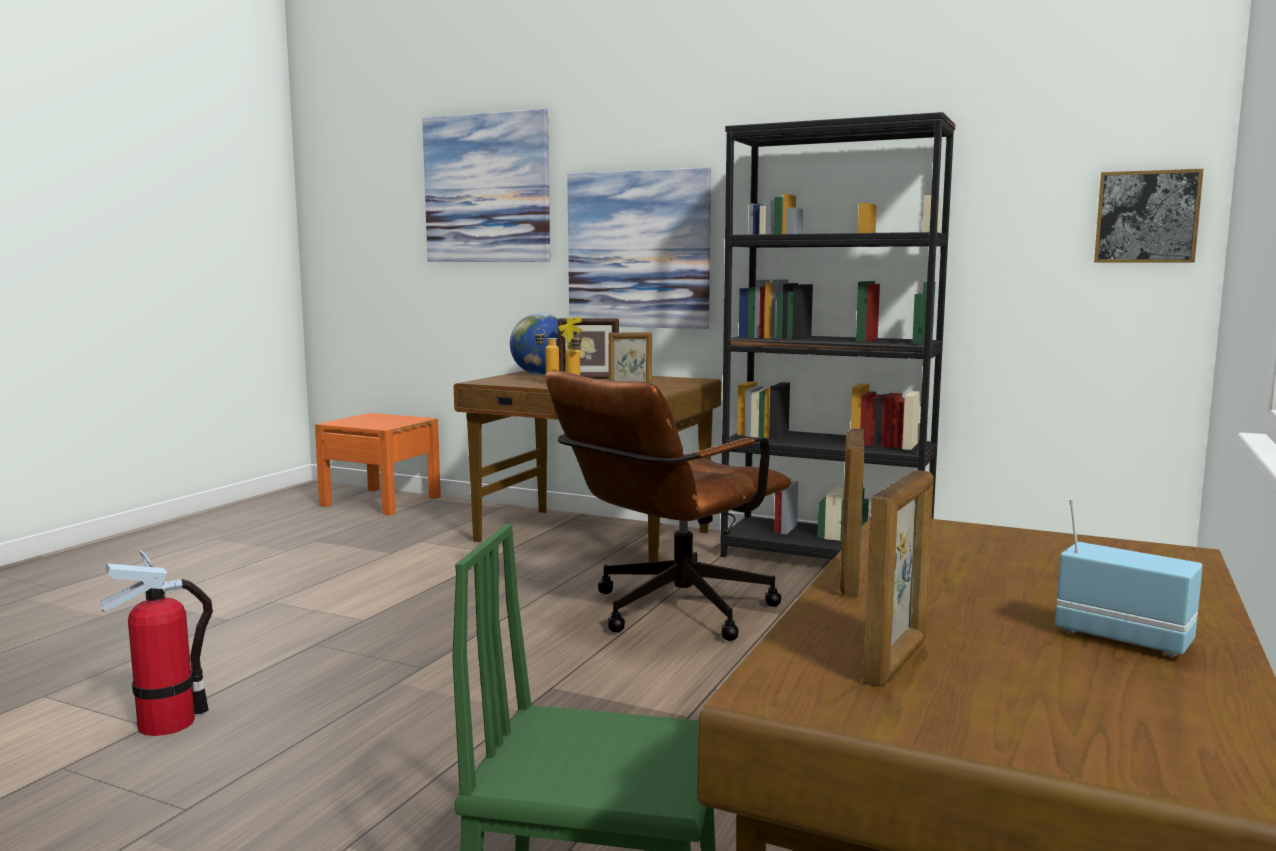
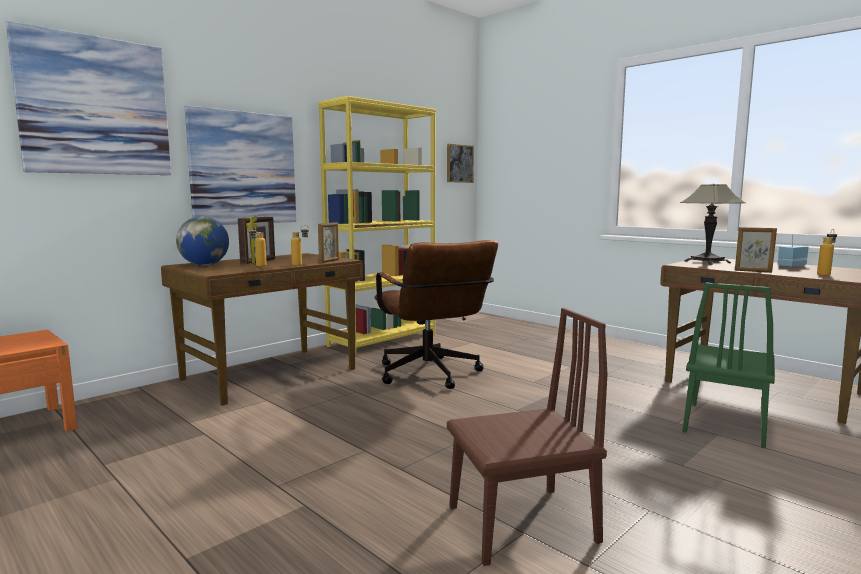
camera: 70 degrees left, 0 degrees up
(167, 723) = (521, 524): fire extinguisher -> brown chair
(826, 558) = (383, 340): black bookcase -> yellow bookcase
(896, 661) = (825, 274): picture frame -> bottle
(1032, 547) = (707, 262): none -> table lamp

